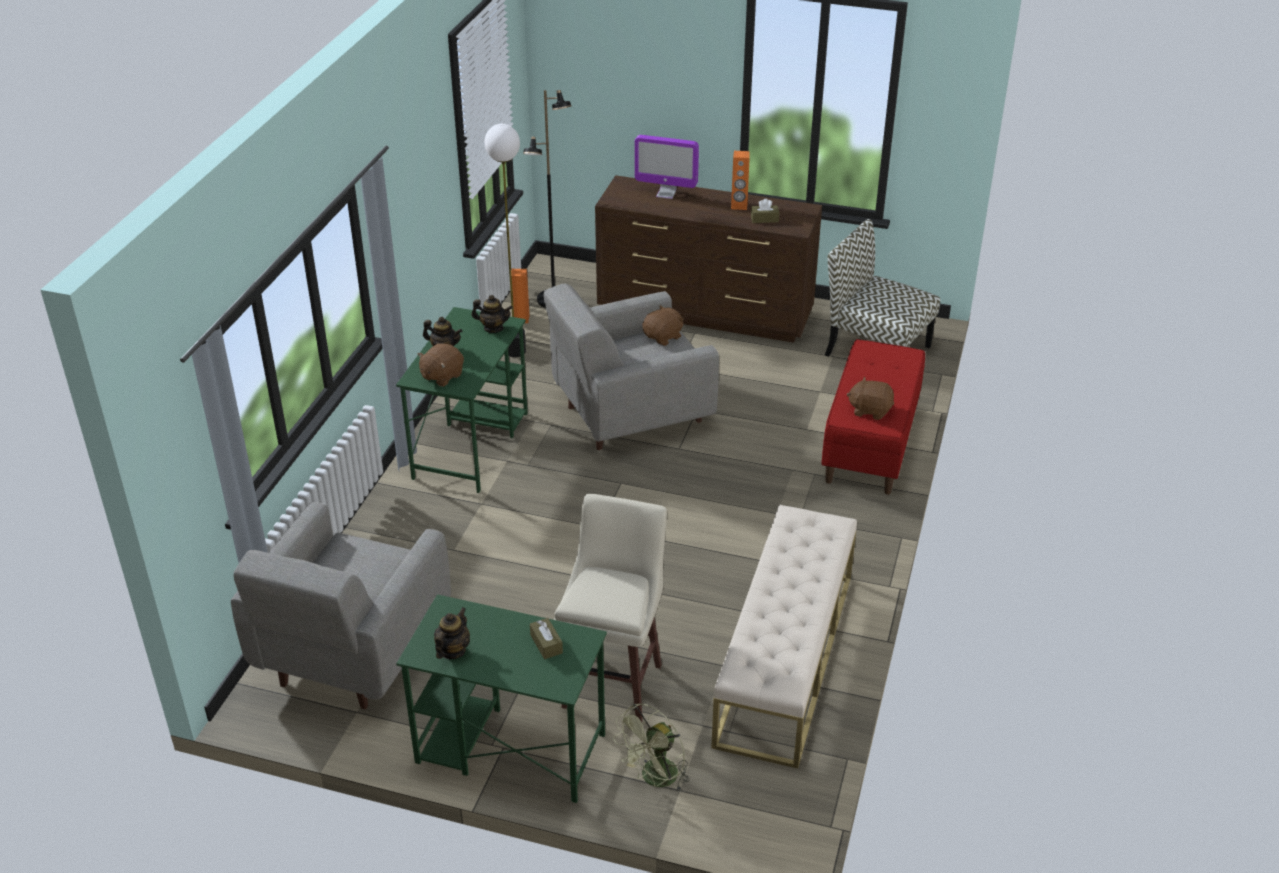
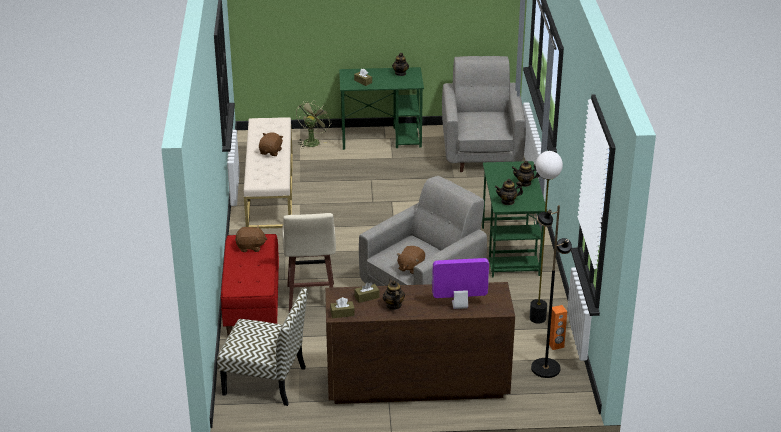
camera: 160 degrees right, 5 degrees down
(441, 376) = (511, 169): brown plush toy -> brown plush toy (271, 152)
(614, 683) = (349, 165): beige stool -> beige stool (311, 299)
(739, 206) = (393, 305): orange speaker -> teapot
(800, 209) = (342, 313): none -> brown tissue box

